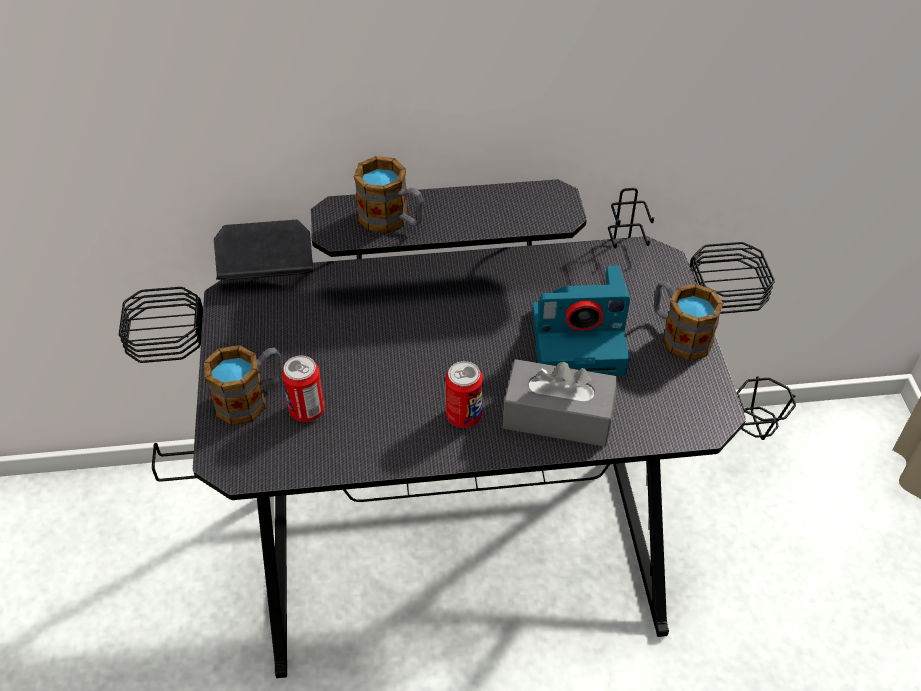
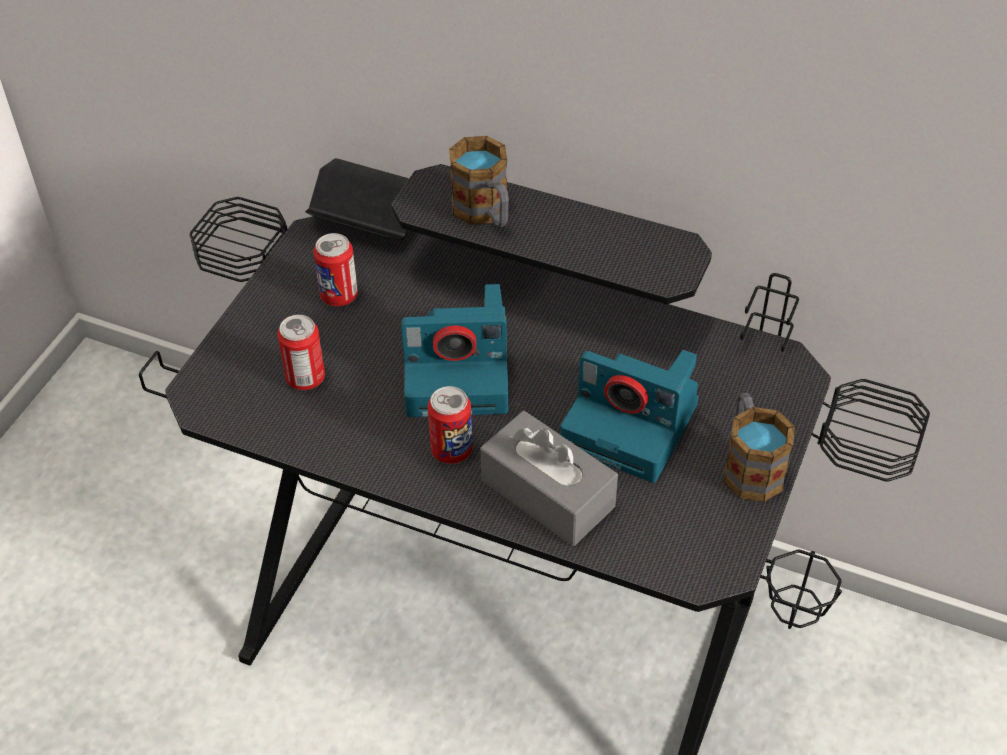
camera: 30 degrees right, 0 degrees up
(251, 398) = (262, 344): mug -> none
(286, 335) = (339, 296): none -> can
(426, 355) = (459, 372): none -> camera

